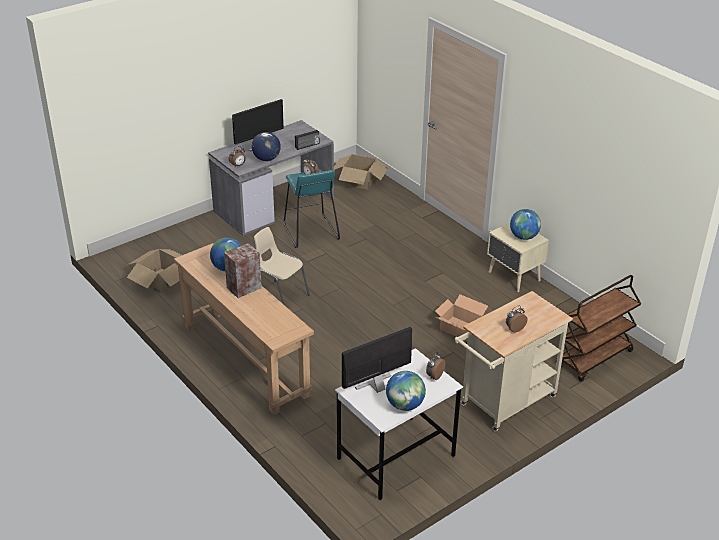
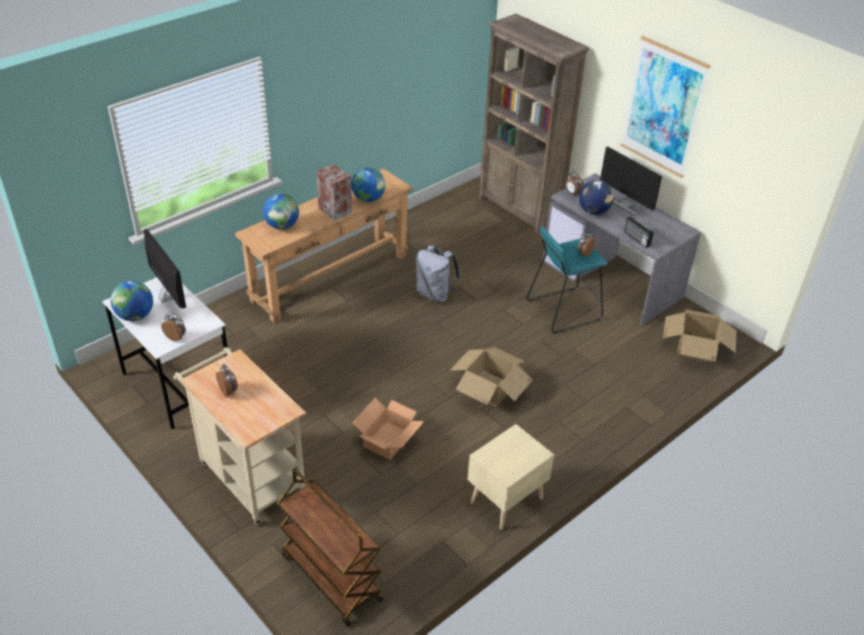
camera: 85 degrees right, 5 degrees up
(161, 280) = (451, 217): cardboard box -> cardboard box (490, 388)
(163, 241) = (519, 211): none -> brown bookcase
(246, 58) = (663, 107): none -> picture
(280, 296) = (435, 294): beige chair -> grey backpack
(523, 237) = (509, 459): globe -> globe (282, 226)

